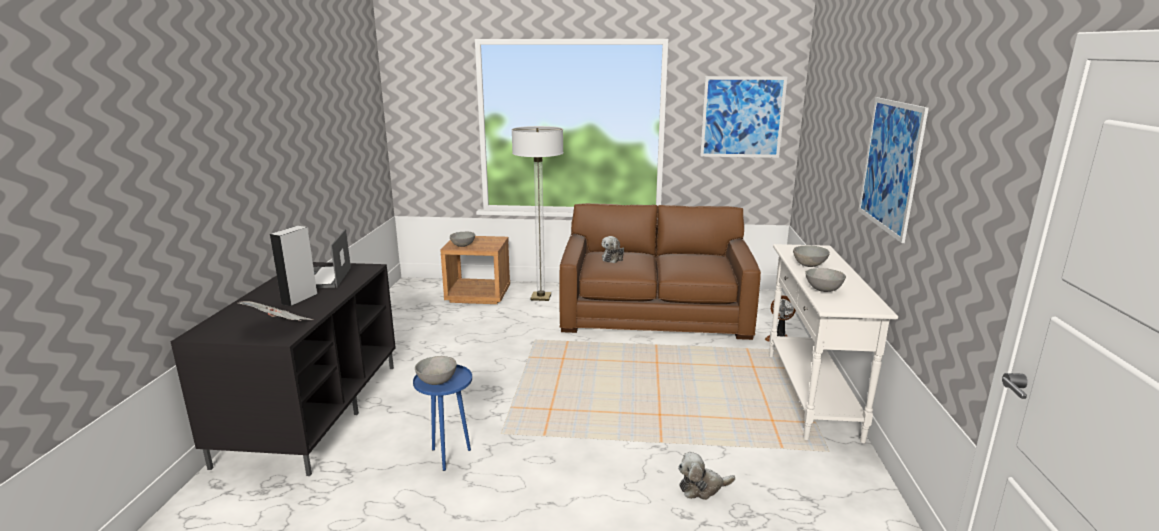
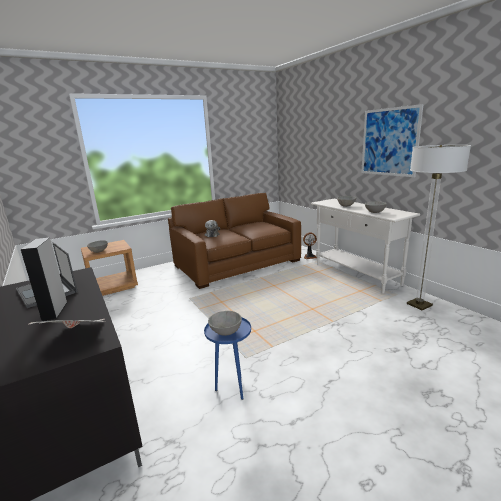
camera: 35 degrees left, 0 degrees up
(541, 297) = (159, 275): floor lamp -> floor lamp (419, 305)
(702, 487) = (380, 333): plush toy -> none
(742, 117) = (250, 142): picture -> none

